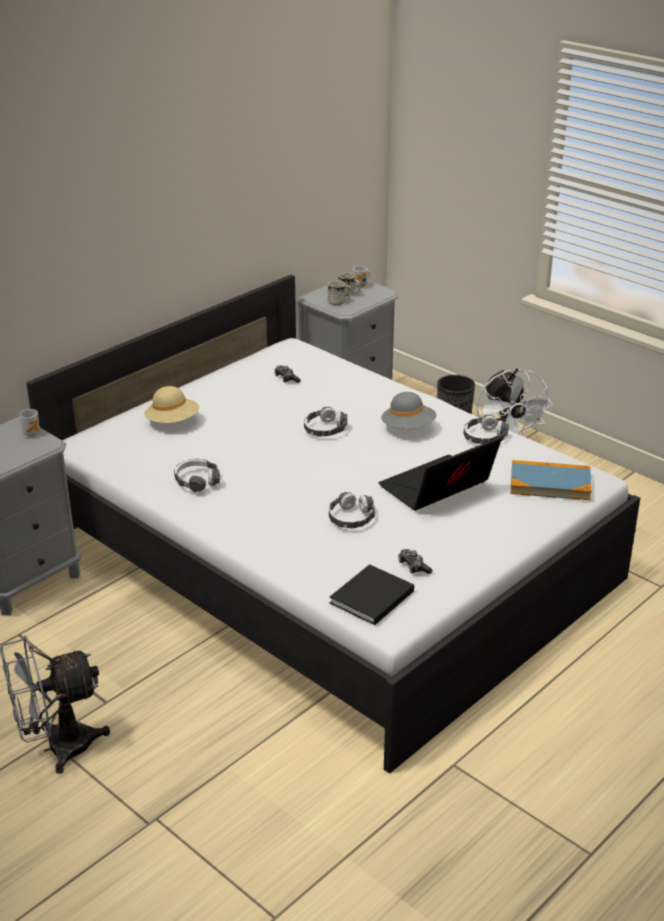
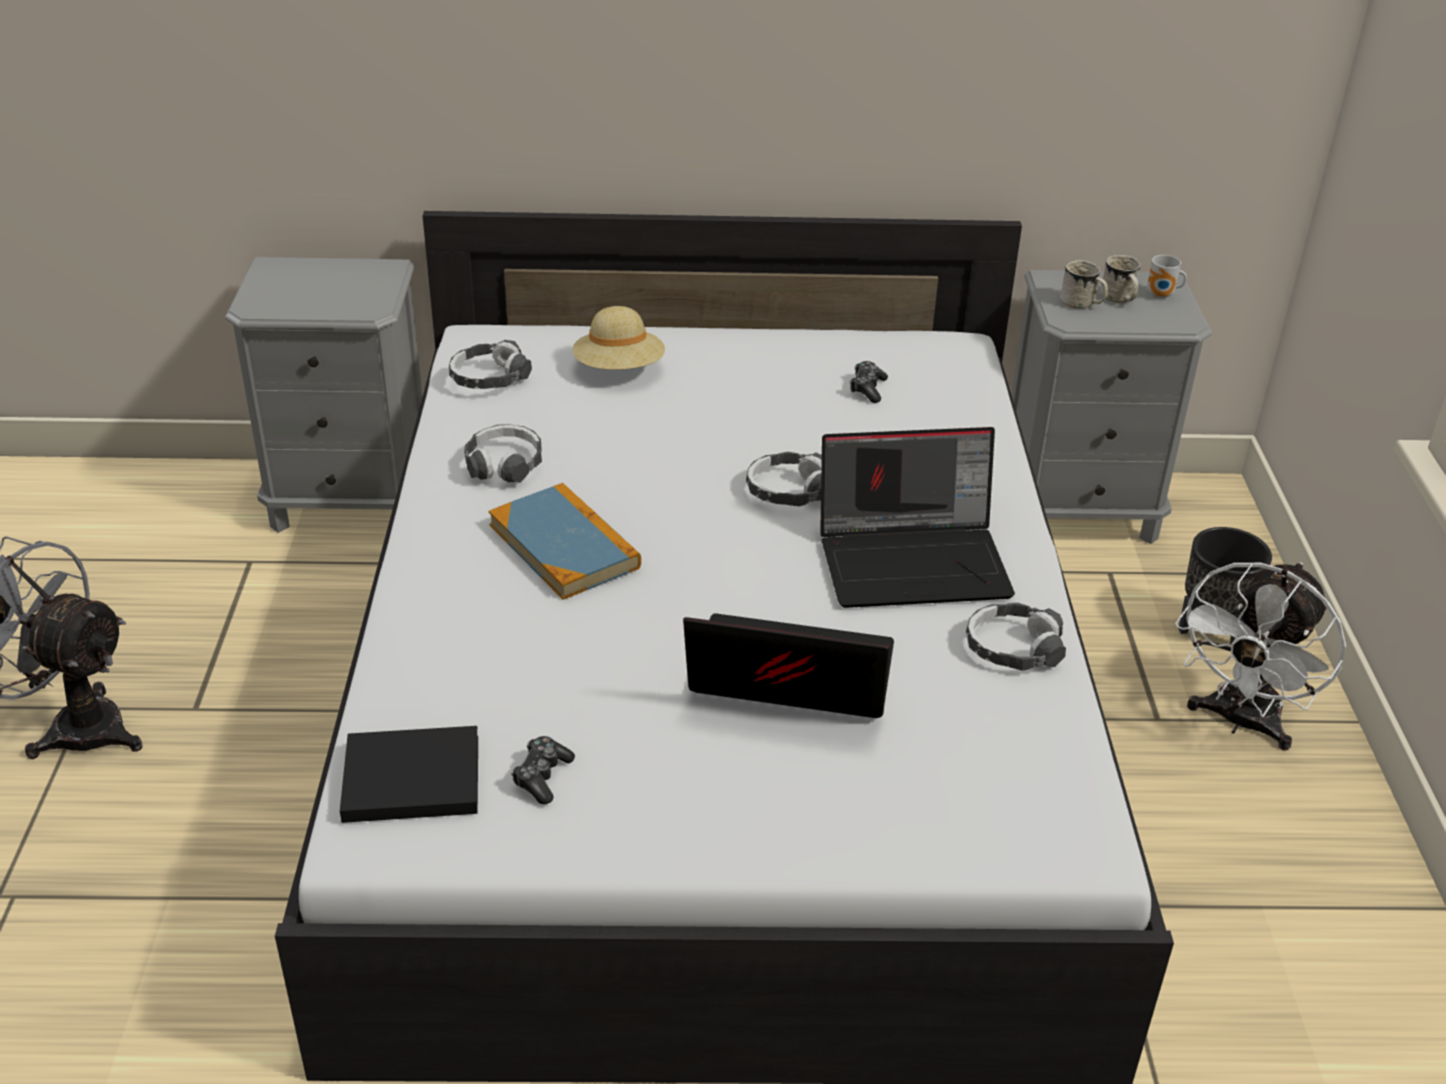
camera: 45 degrees right, 5 degrees up
(32, 433) = (380, 287): mug -> none
(351, 518) = (594, 643): headphones -> headphones (489, 377)
(408, 428) = (914, 560): grey hat -> laptop
(550, 483) = (983, 796): book -> book (564, 546)

